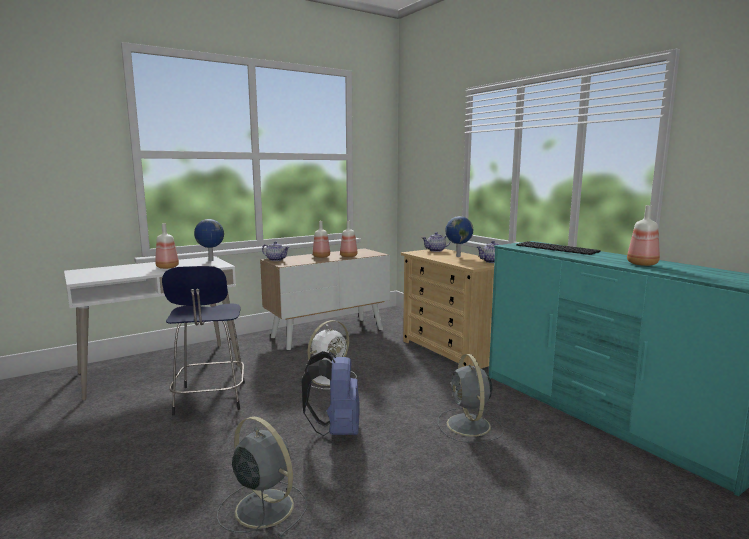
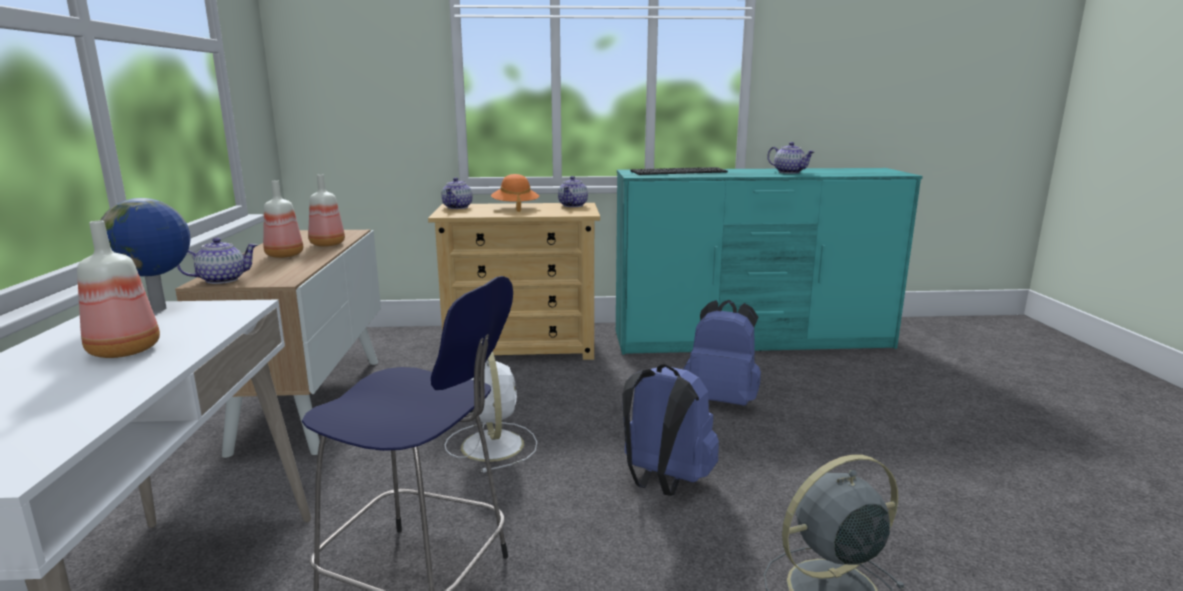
camera: 60 degrees left, 5 degrees up
(457, 256) = (515, 208): globe -> orange hat
(469, 426) = (722, 400): grey fan -> blue backpack
(642, 264) = (789, 172): bottle -> teapot

